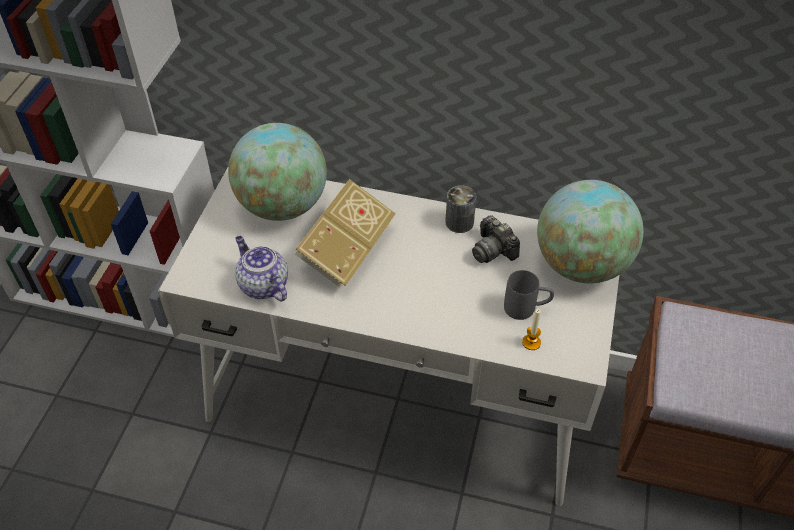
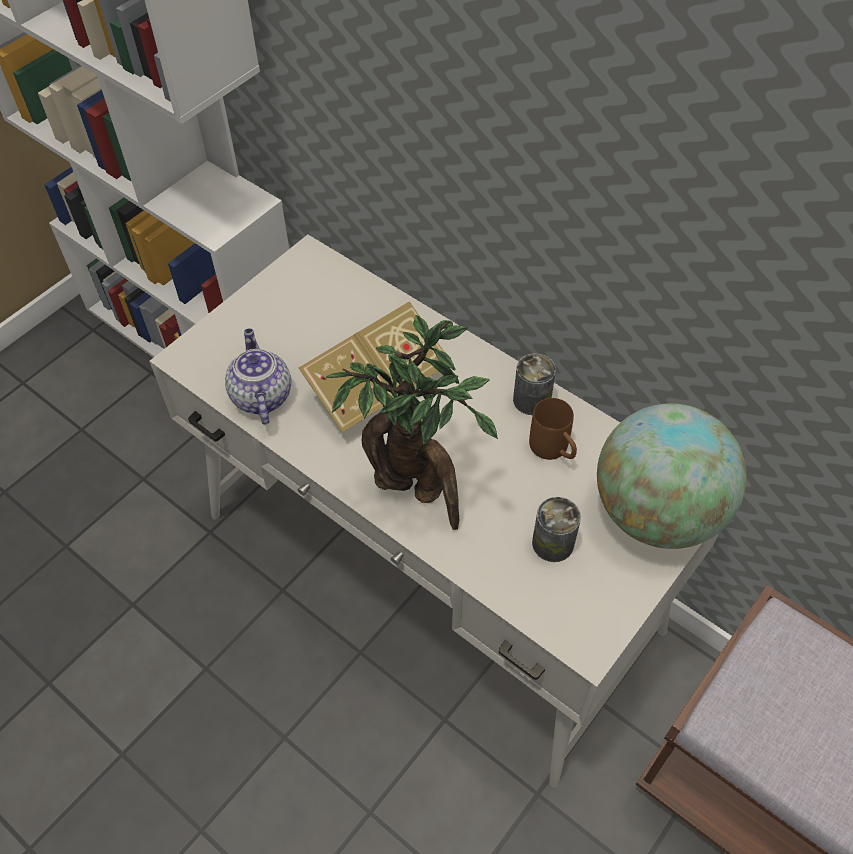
camera: 25 degrees right, 5 degrees up
(282, 205) = (335, 306): globe -> none
(414, 309) = (415, 490): none -> potted plant
(493, 250) = (554, 451): camera -> brown mug
(526, 308) = (553, 543): grey mug -> can
(531, 342) = (533, 590): candle -> none

